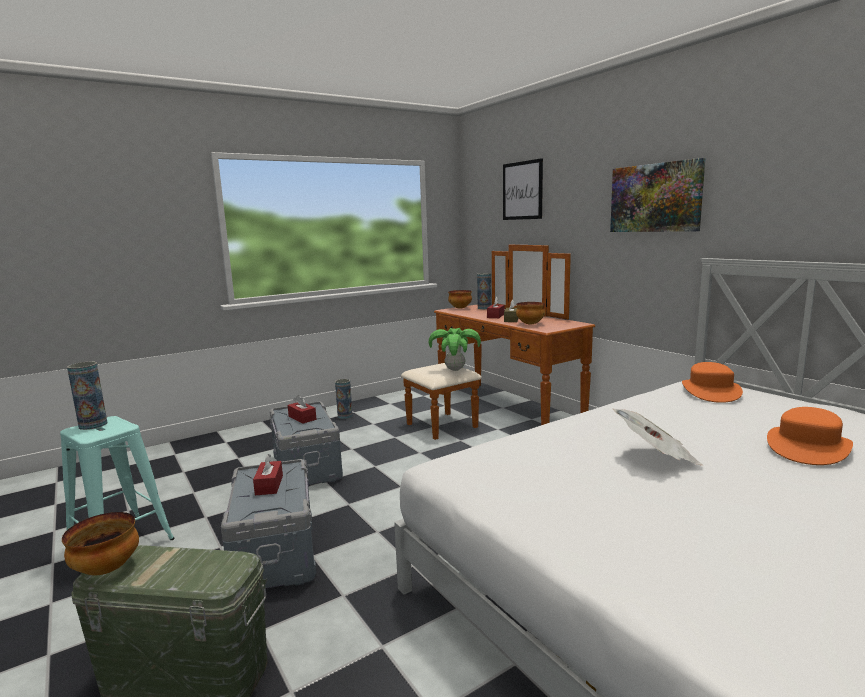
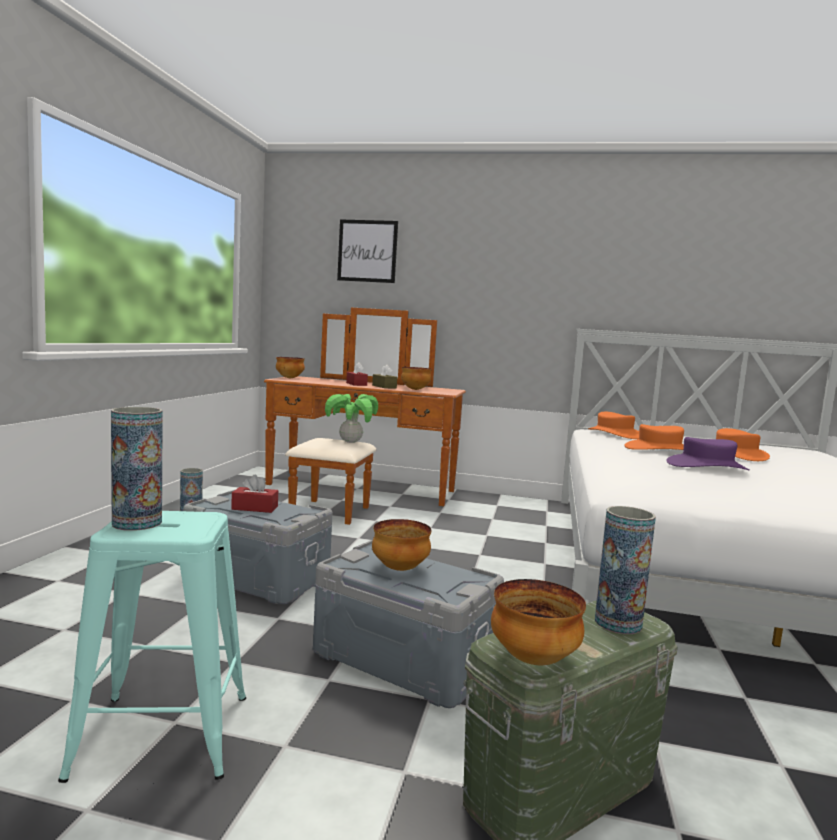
camera: 45 degrees left, 5 degrees down
(269, 485) = (399, 568): red tissue box -> bowl
(484, 308) = (316, 378): vase -> vase (618, 623)
(655, 198) = (529, 275): picture -> none
(656, 457) = (707, 466): newspaper -> purple hat
(690, 422) = (659, 449): none -> orange hat

